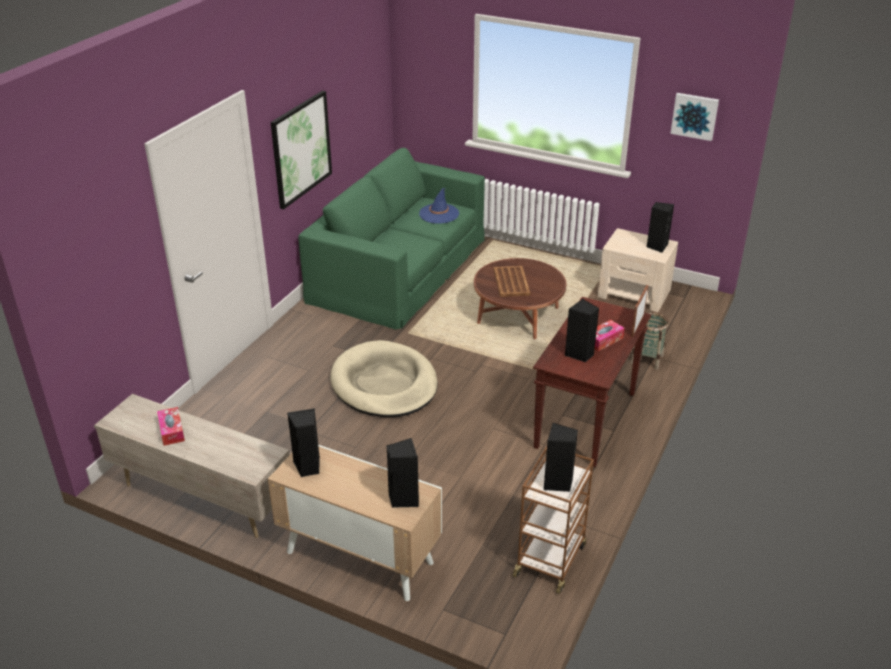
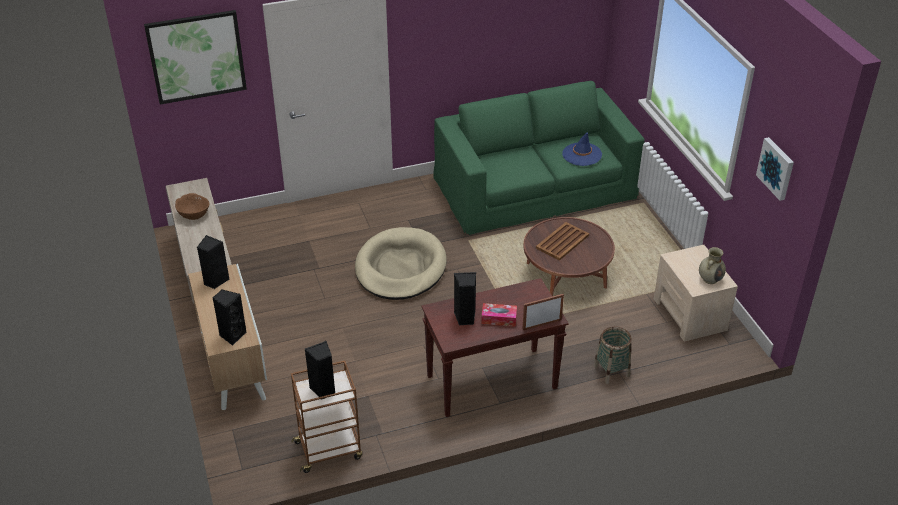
camera: 45 degrees right, 5 degrees up
(171, 431) = (194, 214): tissue box -> brown bowl
(301, 149) = (456, 48): picture -> picture (196, 56)
(657, 246) = (710, 279): black speaker -> beige vase

